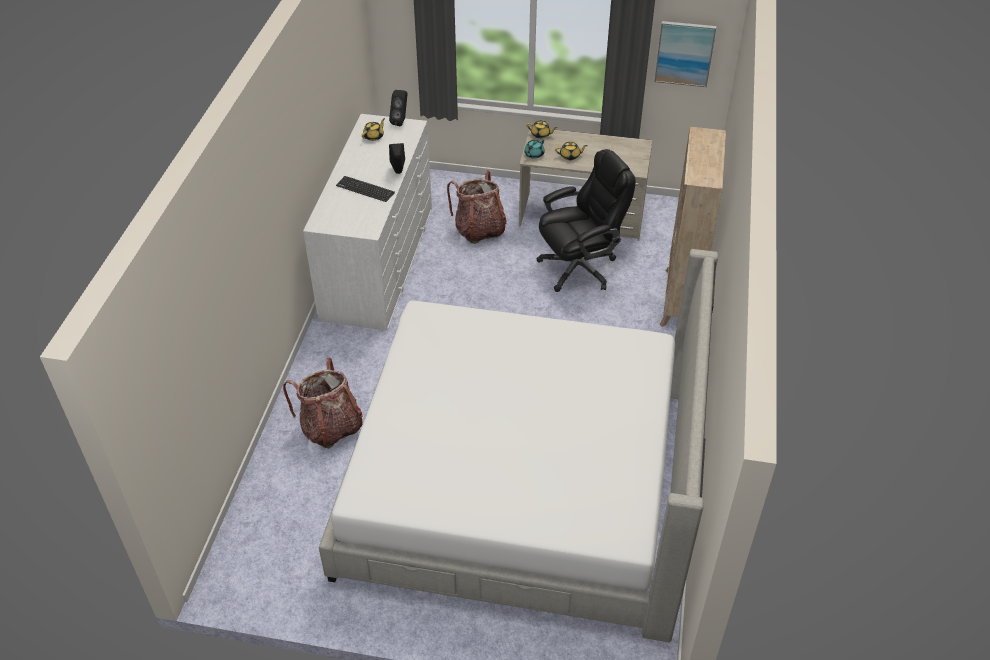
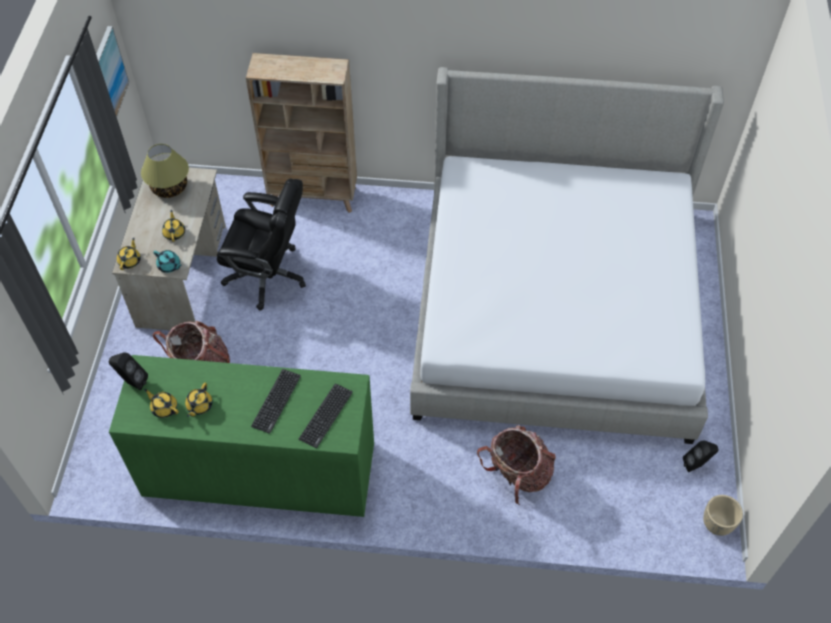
camera: 95 degrees left, 10 degrees up
(232, 585) = (716, 524): none -> beige planter
(344, 214) = (326, 415): none -> keyboard
(371, 152) = (199, 406): none -> yellow teapot
(378, 262) = (259, 468): white dresser -> green dresser
(398, 173) = (243, 370): black speaker -> black speaker (696, 465)
(579, 267) = (268, 275): black office chair -> black office chair turned 135 degrees clockwise
(623, 152) = (169, 187): none -> table lamp

